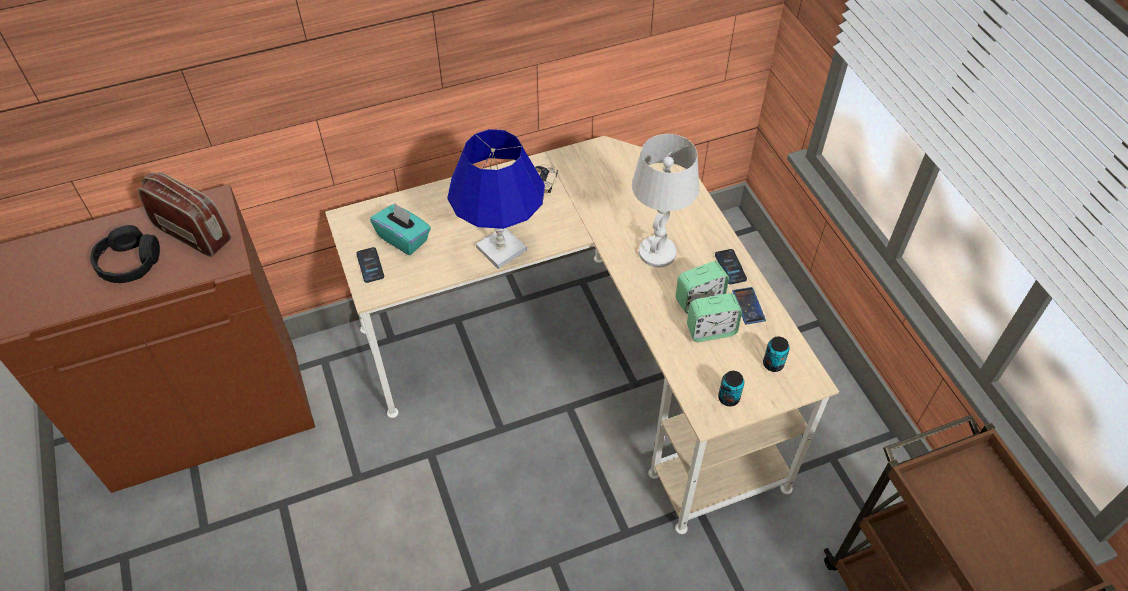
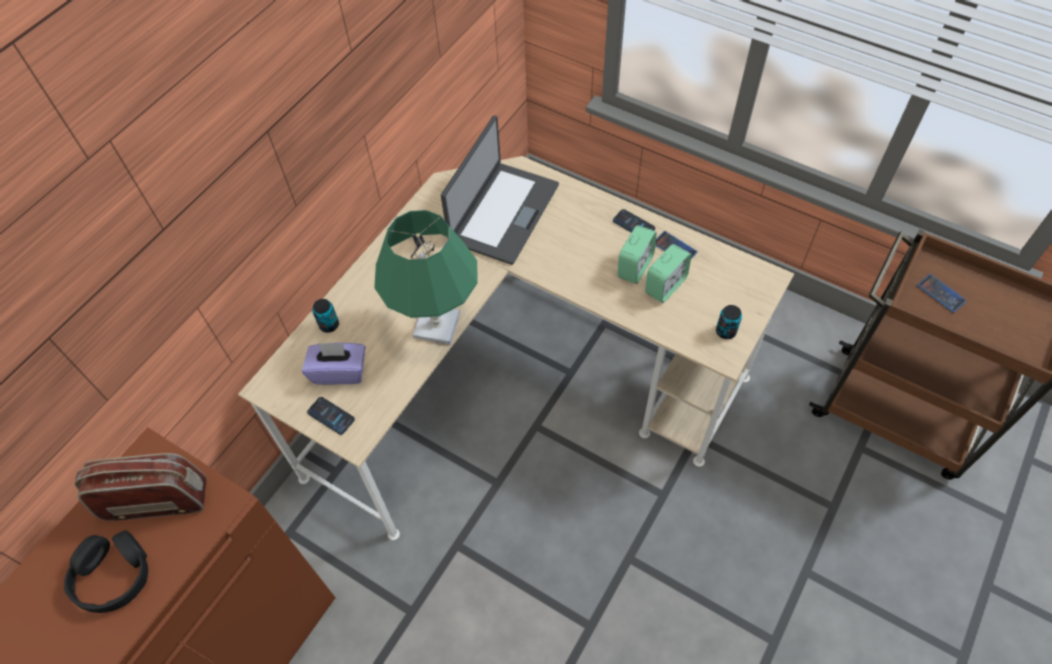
camera: 35 degrees left, 5 degrees up
(403, 238) = (339, 371): turquoise tissue box -> purple tissue box
(501, 249) = (437, 326): blue table lamp -> green table lamp
(630, 196) = (503, 213): none -> laptop
(657, 252) = (567, 247): white table lamp -> none
(773, 364) = (732, 283): can -> can (329, 325)
(962, 493) = (941, 293): none -> phone

